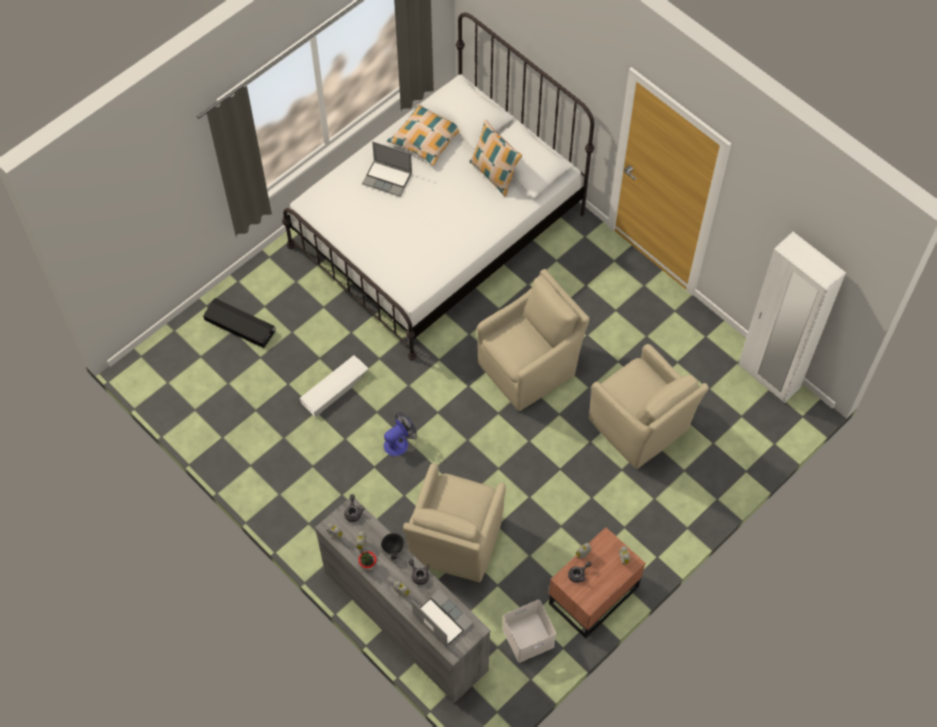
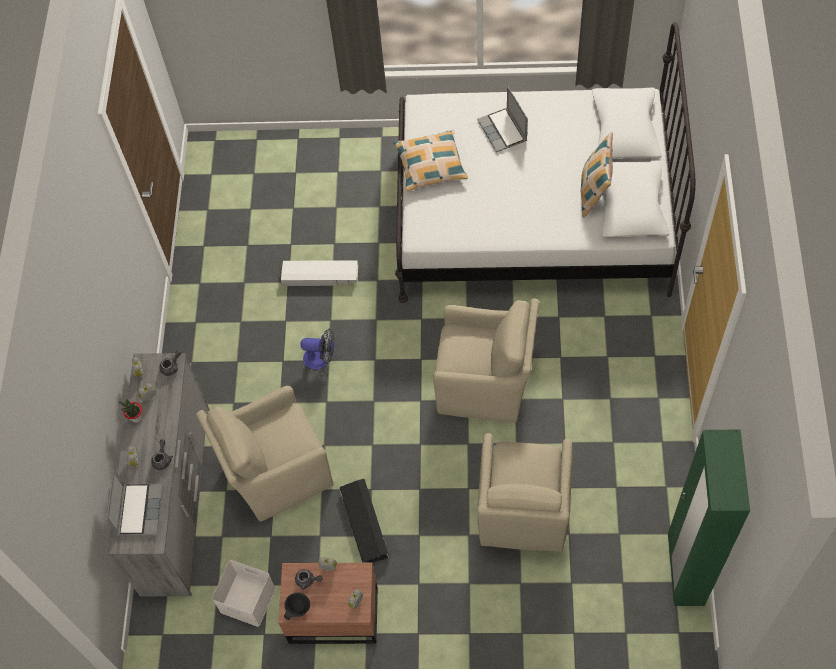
camera: 50 degrees right, 0 degrees up
(240, 325) = (305, 172): black storage box -> black storage box (364, 523)
(393, 549) = (167, 421): black bowl -> black bowl (298, 609)
(425, 139) = (569, 121): pillow -> pillow (430, 165)
(768, 377) = (685, 570): white wardrobe -> green wardrobe

